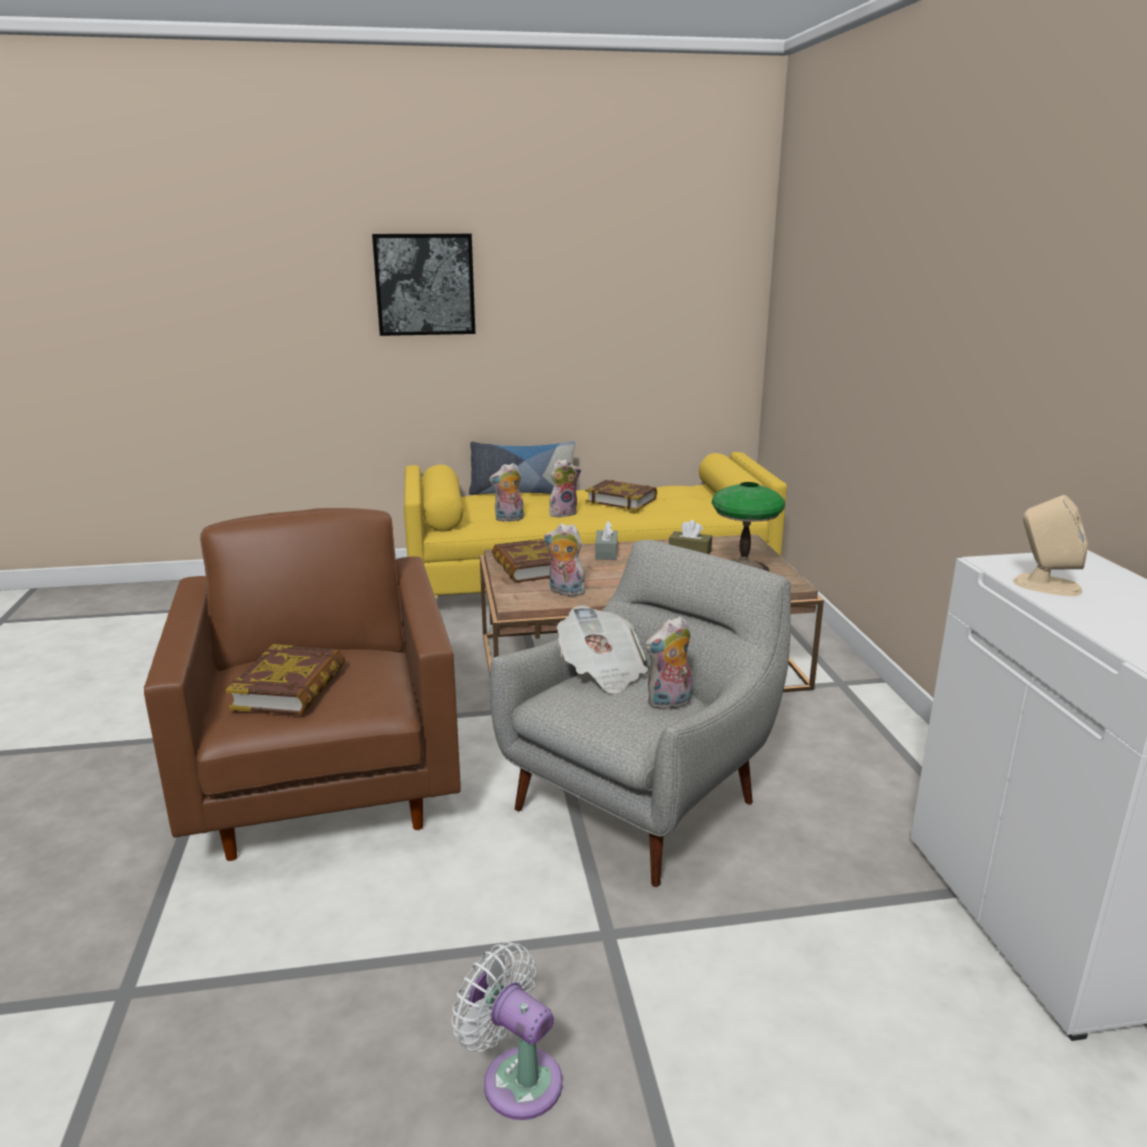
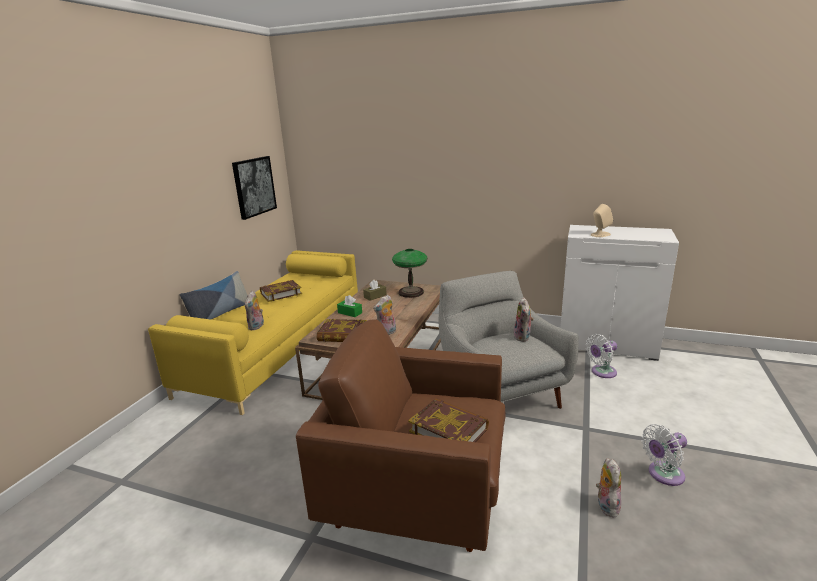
camera: 60 degrees left, 0 degrees up
(425, 284) = (129, 189): picture -> picture (254, 186)
(563, 513) = (273, 311): plush toy -> plush toy (605, 505)
(602, 671) = (485, 343): newspaper -> none
(606, 552) = (350, 313): grey tissue box -> green tissue box
(872, 930) = (601, 372): none -> white fan

